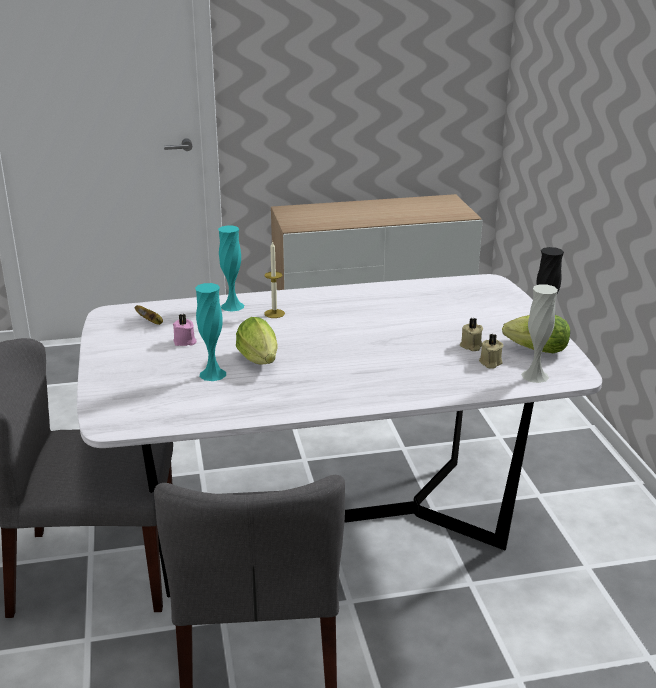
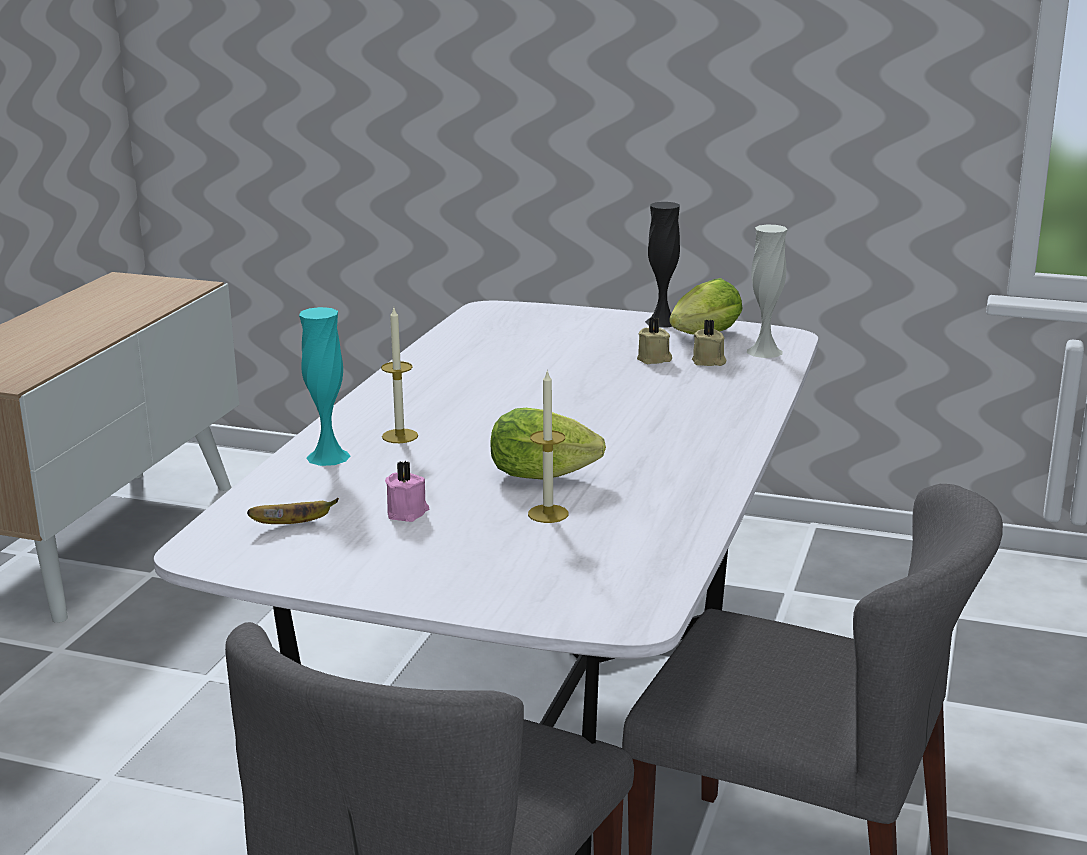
camera: 60 degrees left, 5 degrees down
(213, 374) = (548, 514): turquoise vase -> candle

